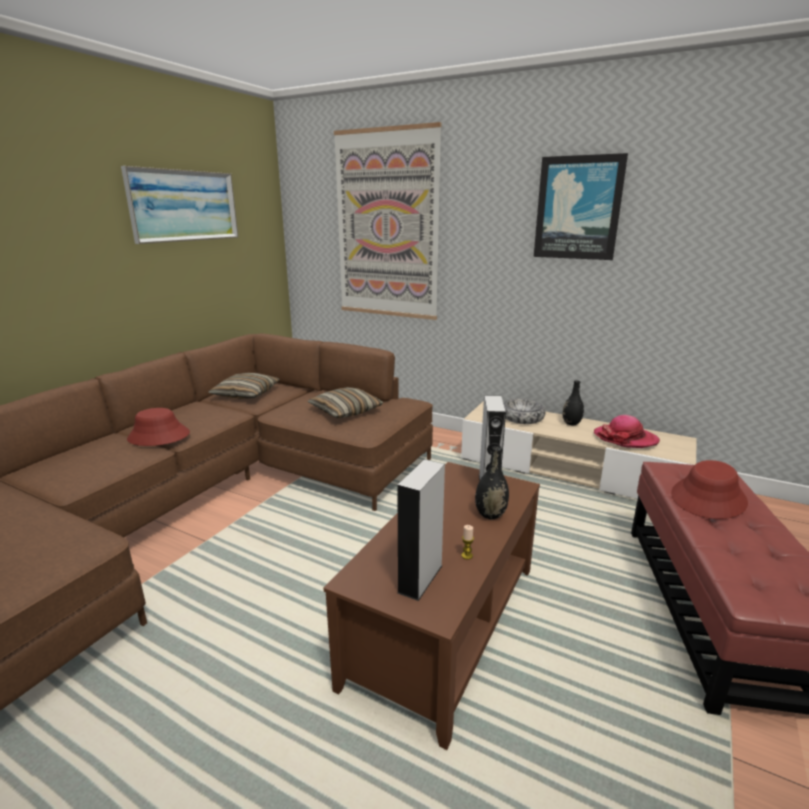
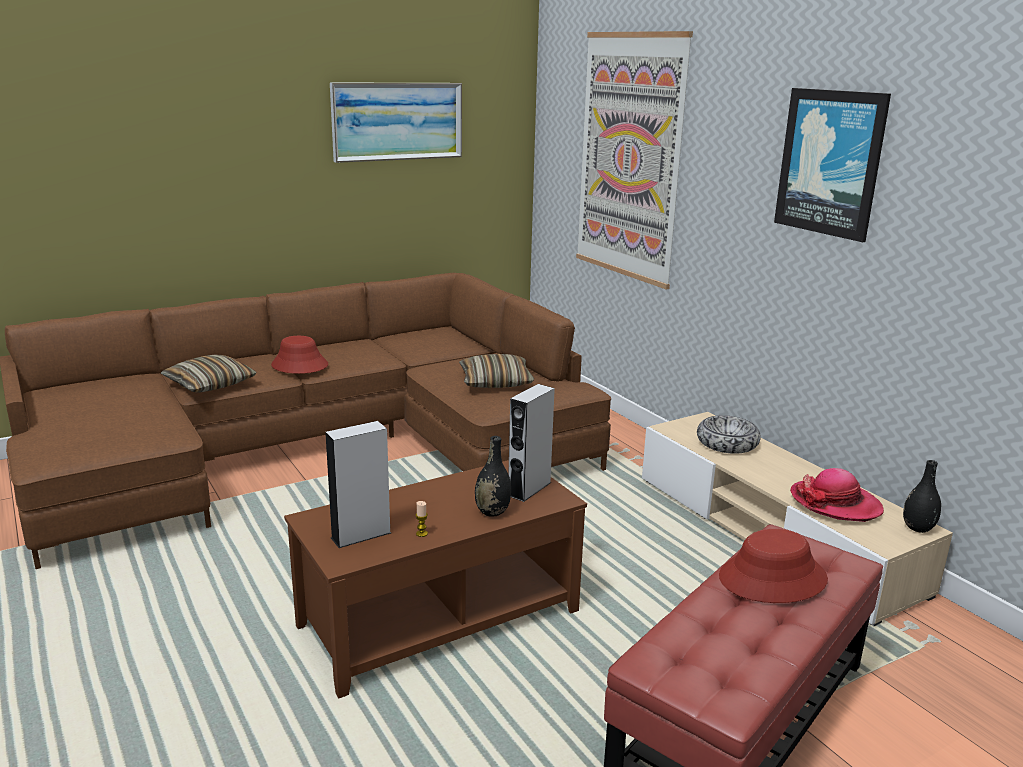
camera: 30 degrees right, 0 degrees up
(246, 394) = (420, 341): pillow -> pillow (210, 384)
(571, 423) = (786, 466): black vase -> black vase (917, 528)

